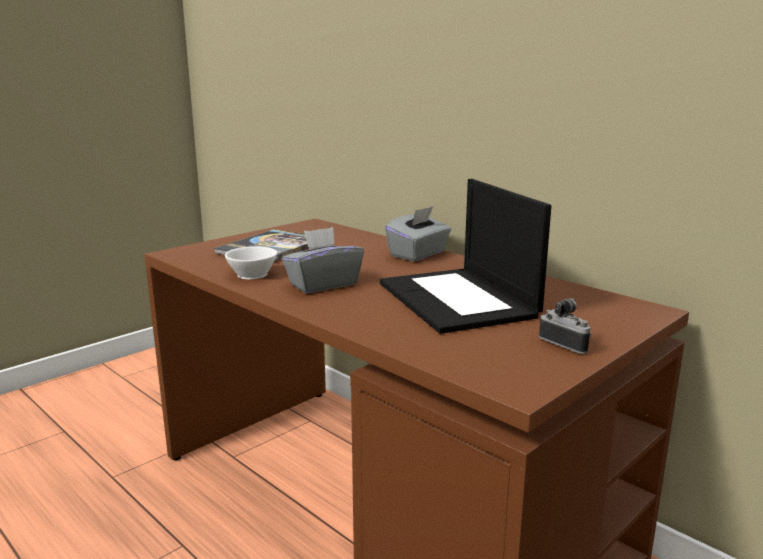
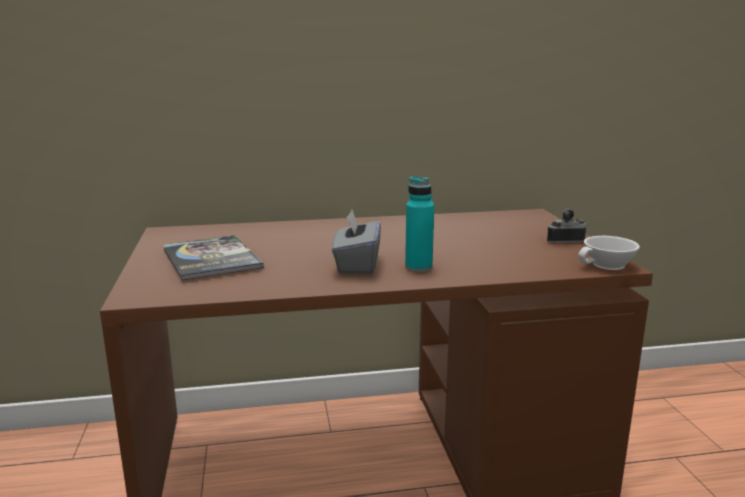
camera: 55 degrees left, 0 degrees up
(249, 274) = (280, 281): white cup -> white cup (608, 265)
(351, 304) = (418, 267): none -> turquoise bottle
(418, 254) = (335, 225): grey tissue box -> none
(458, 300) = (455, 241): laptop -> none

